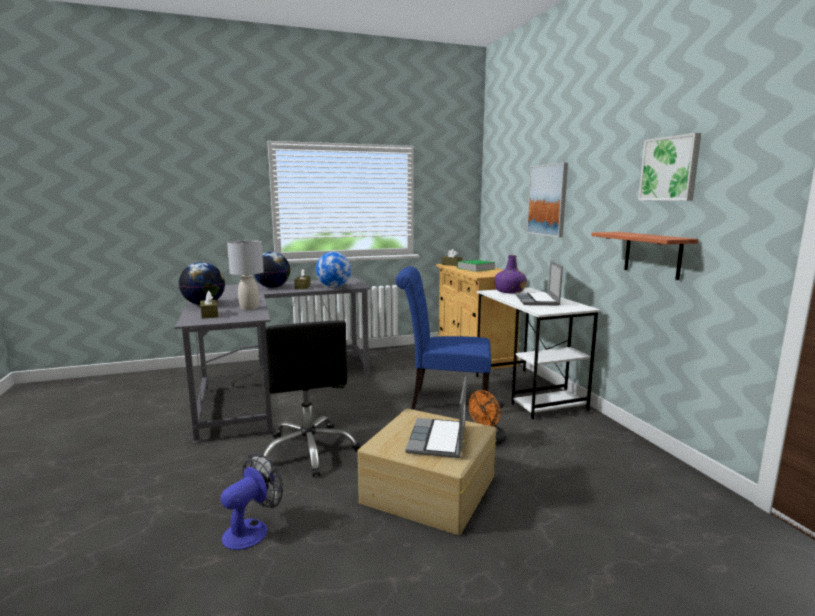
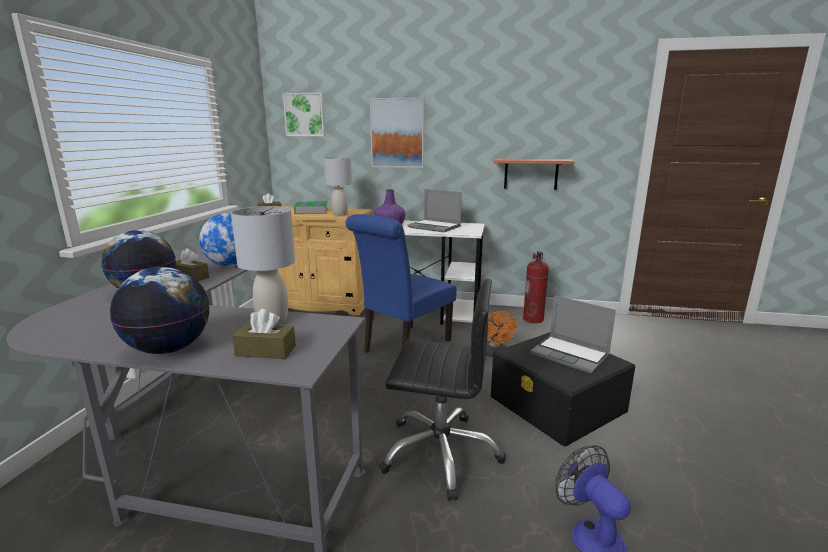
camera: 60 degrees left, 5 degrees up
(428, 489) = (557, 404): beige storage box -> black storage box
(480, 273) = (340, 214): none -> grey table lamp
(609, 445) = (533, 319): none -> fire extinguisher
(670, 169) = (543, 109): picture -> picture (305, 114)

